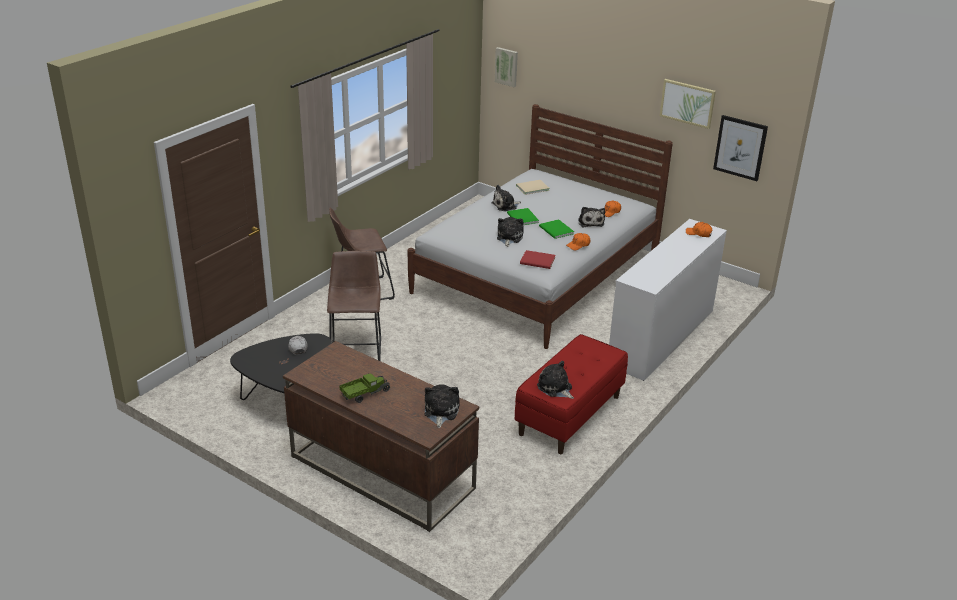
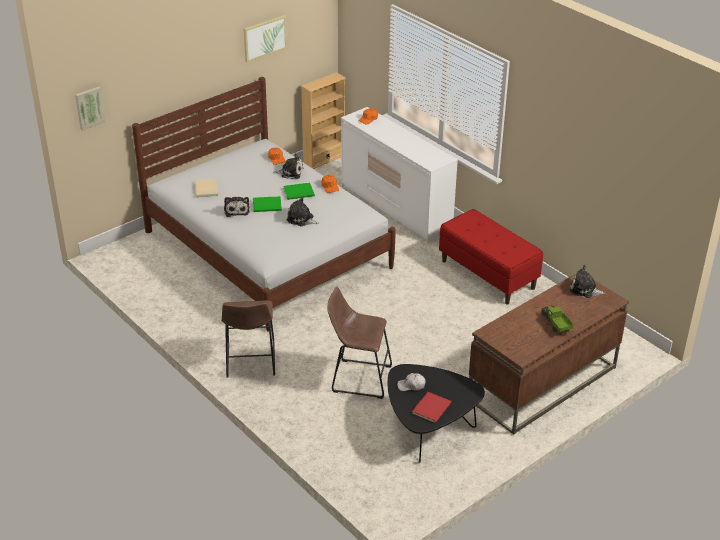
camera: 75 degrees left, 5 degrees up
(538, 261) = (350, 212): red book -> red book (432, 408)
(555, 388) = (514, 250): plush toy -> none
(722, 282) = (324, 159): none -> beige bookcase
(740, 147) = (309, 48): picture -> none

